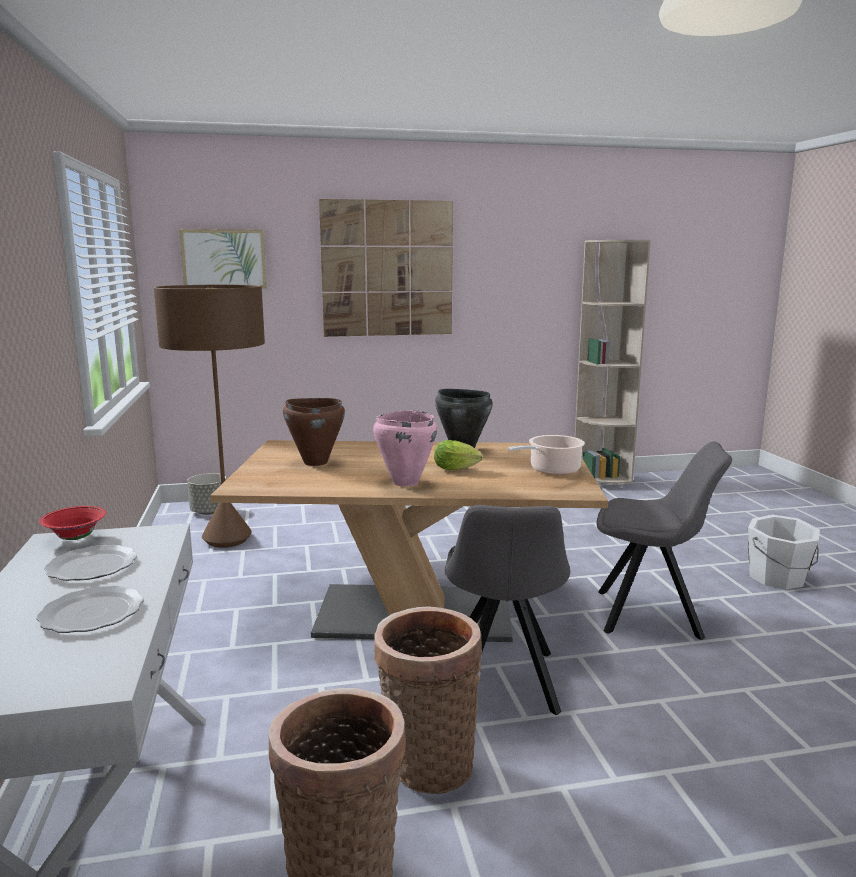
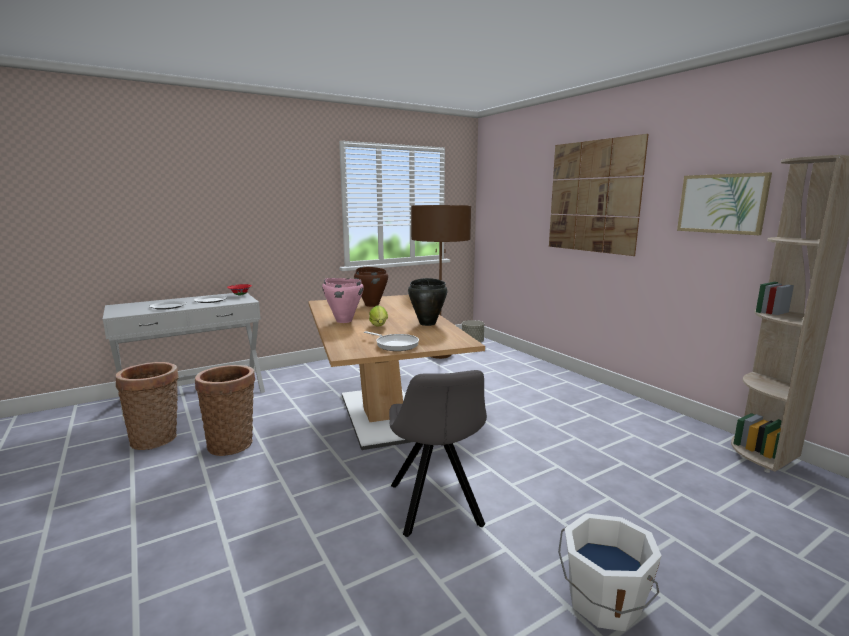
camera: 70 degrees right, 0 degrees up
(224, 259) = (507, 190): picture -> picture (721, 203)
(502, 681) = (311, 453): grey chair -> none
(552, 470) = (395, 345): cooking pot -> frying pan

